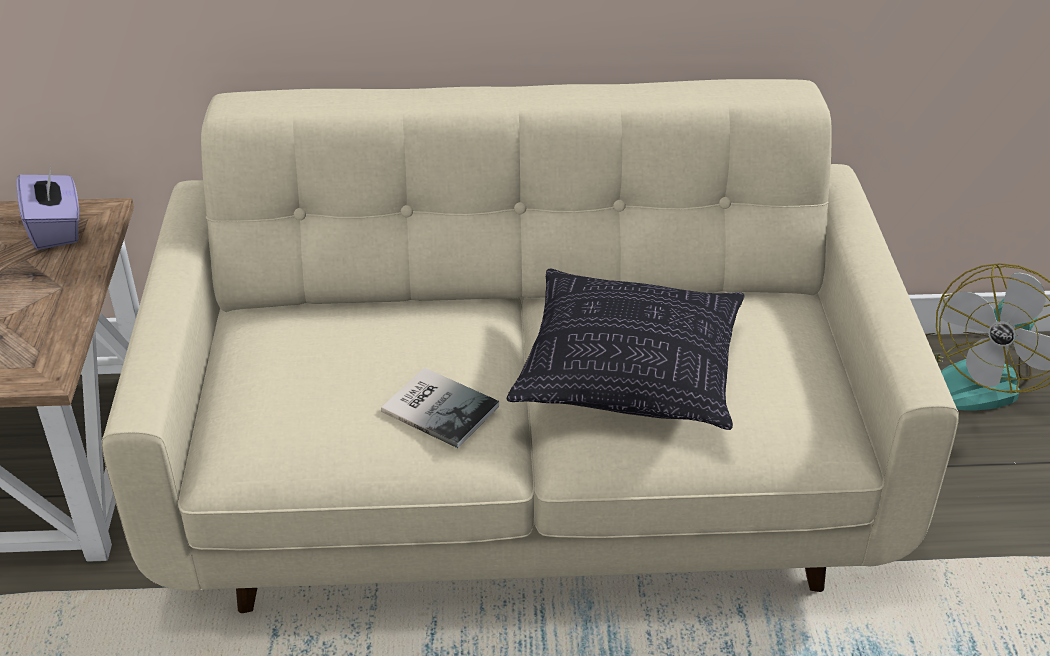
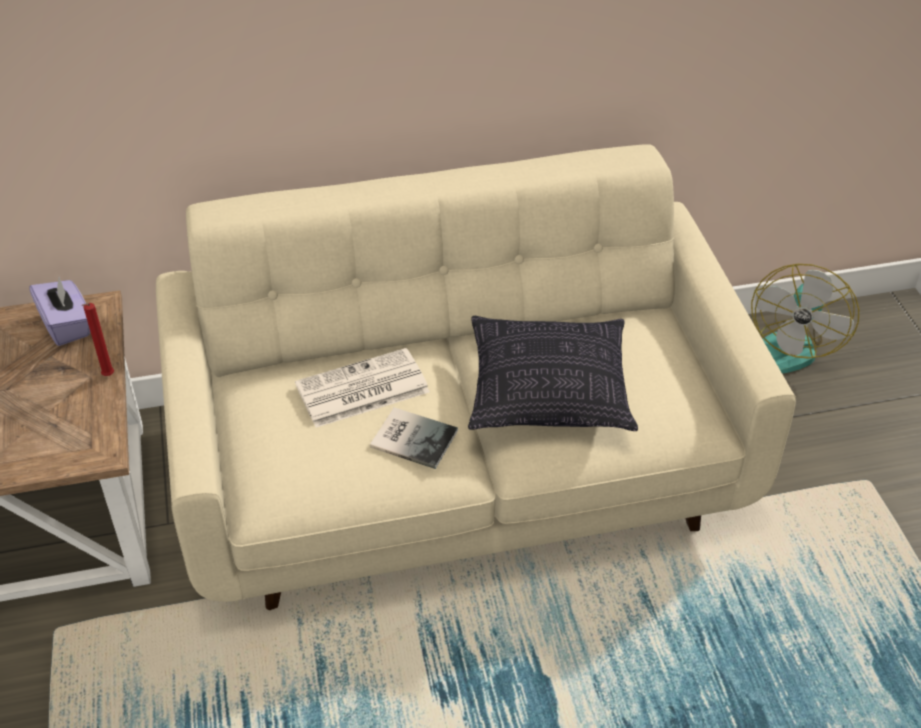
camera: 10 degrees left, 5 degrees up
(82, 290) = (107, 377): none -> red candle
(390, 343) = (361, 390): none -> newspaper

